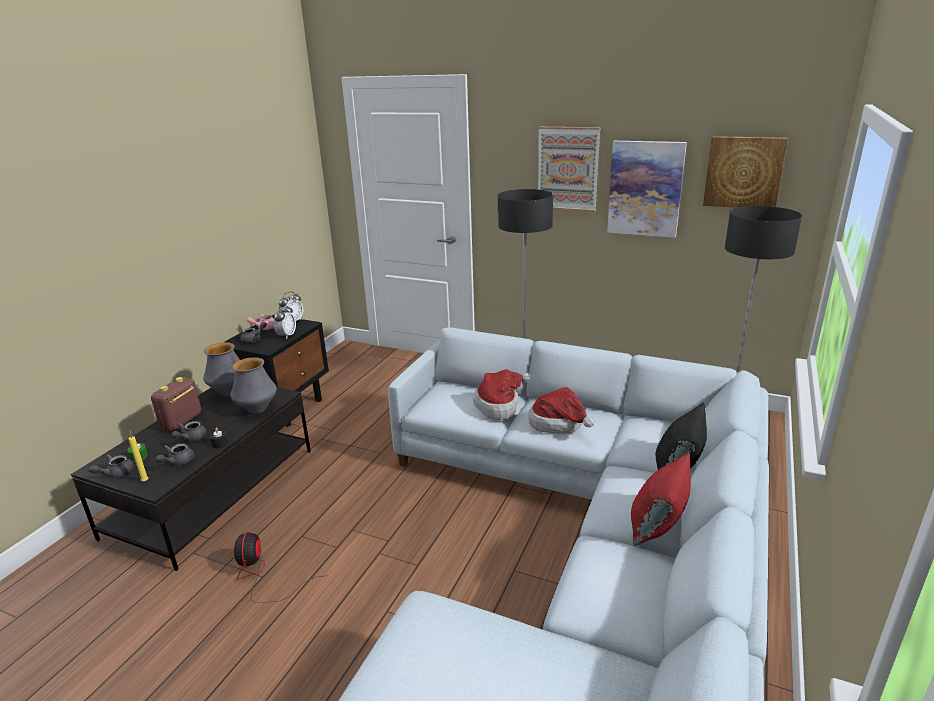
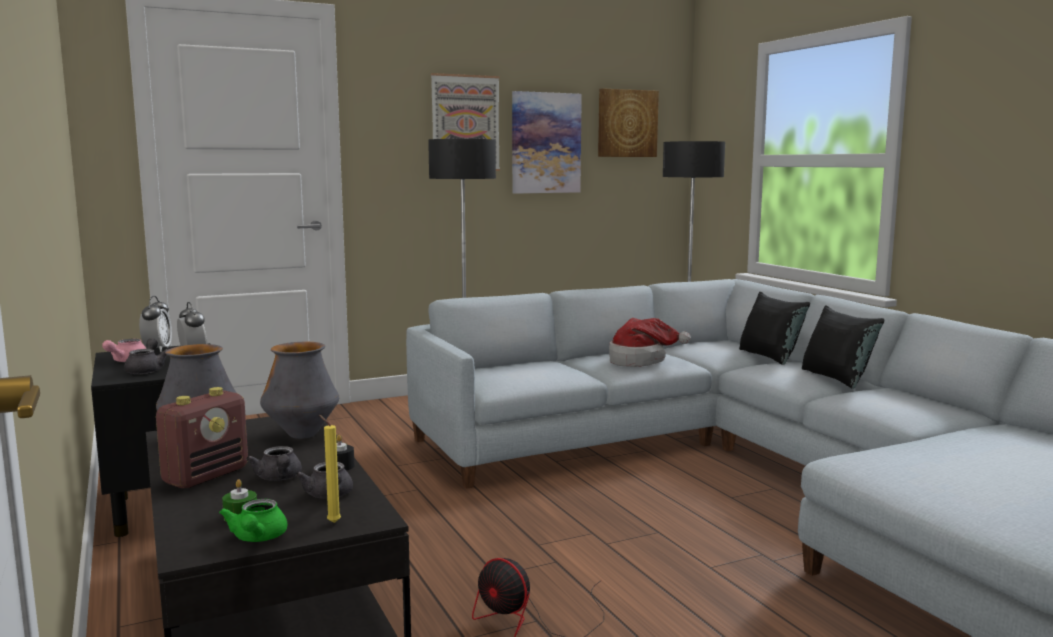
camera: 50 degrees left, 15 degrees down
(116, 474) = (257, 538): grey teapot -> green teapot
(181, 422) = (206, 476): radio -> radio turned 120 degrees counterclockwise
(500, 405) = (561, 365): hat -> none
(657, 526) = (837, 378): red pillow -> black pillow

